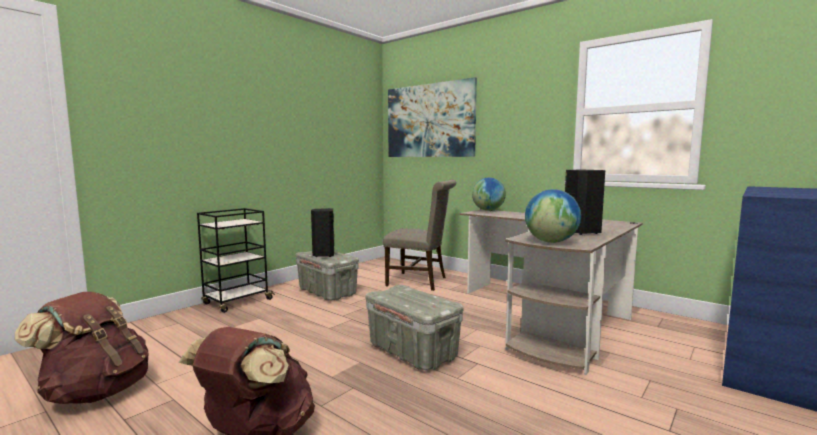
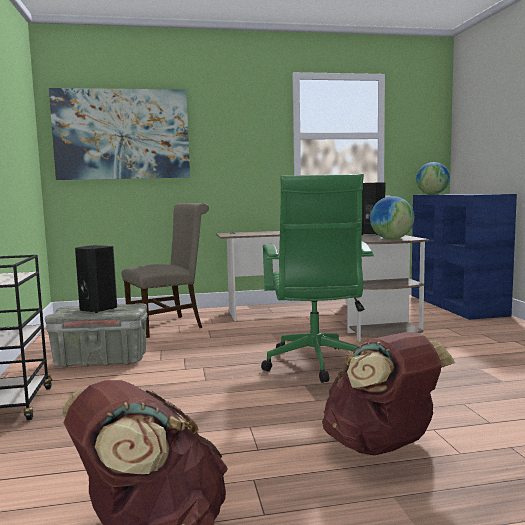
camera: 50 degrees left, 0 degrees up
(411, 352) = (316, 365): grey storage box -> green office chair
(488, 210) = (231, 232): globe -> globe (432, 194)

